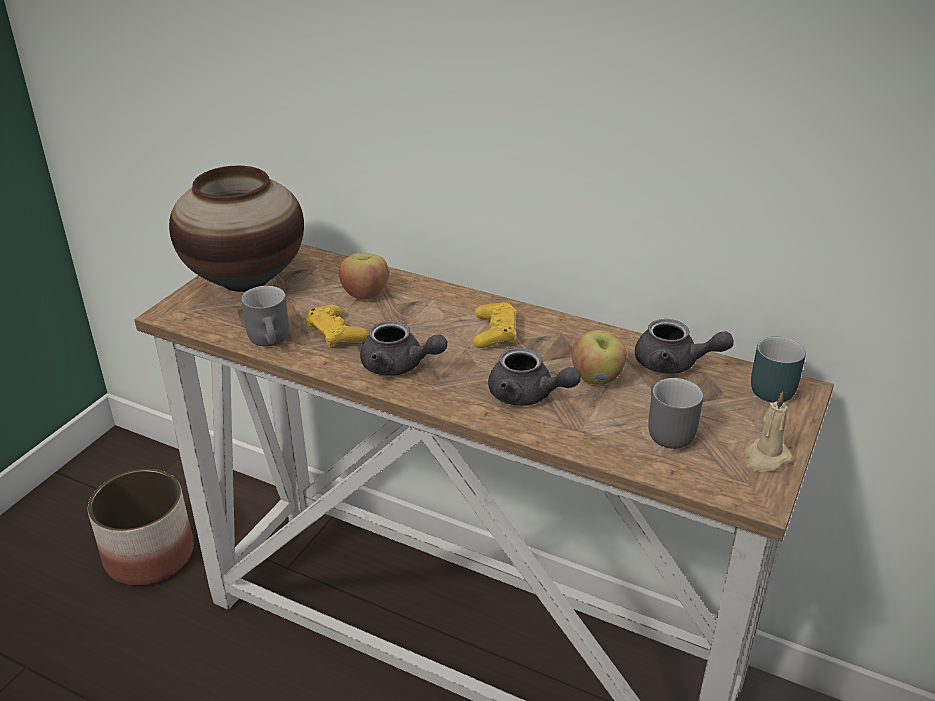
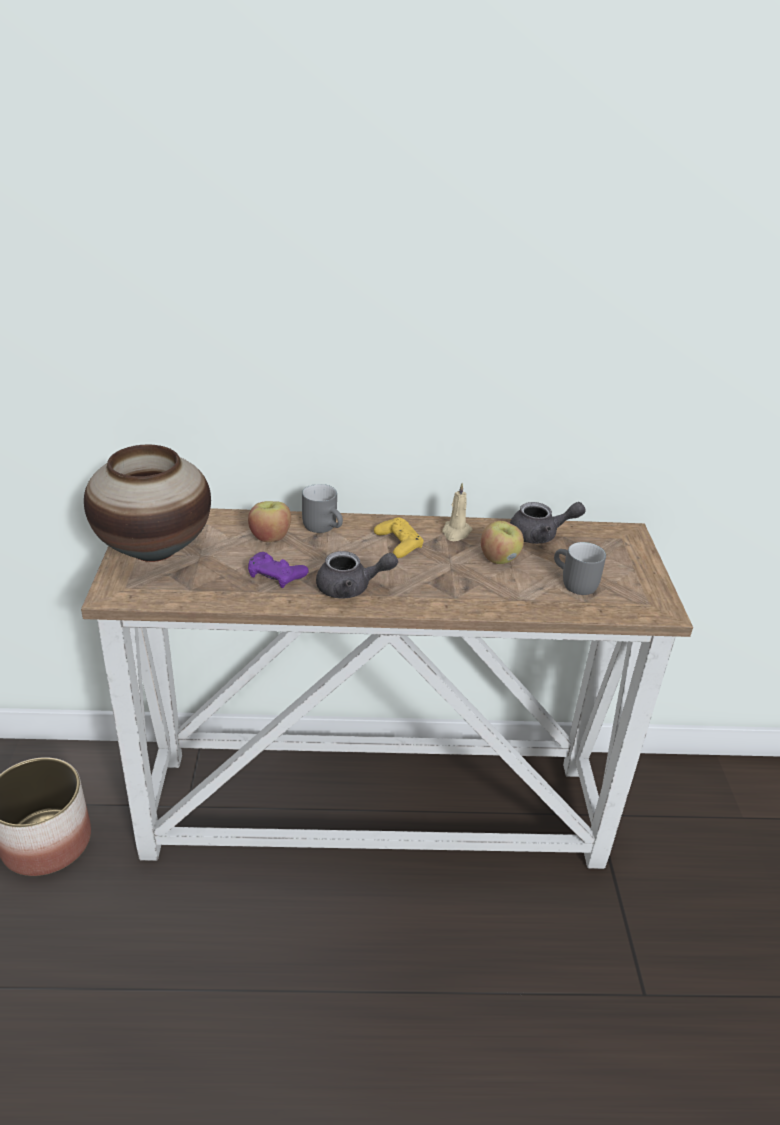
camera: 30 degrees left, 0 degrees up
(272, 340) = (228, 594): grey mug -> grey mug (325, 527)
(336, 333) = (276, 575): yellow game controller -> purple game controller
(528, 396) = (464, 584): grey teapot -> none
(765, 458) = (647, 584): beige candle -> beige candle (456, 532)
(772, 386) = (611, 534): turquoise mug -> none

